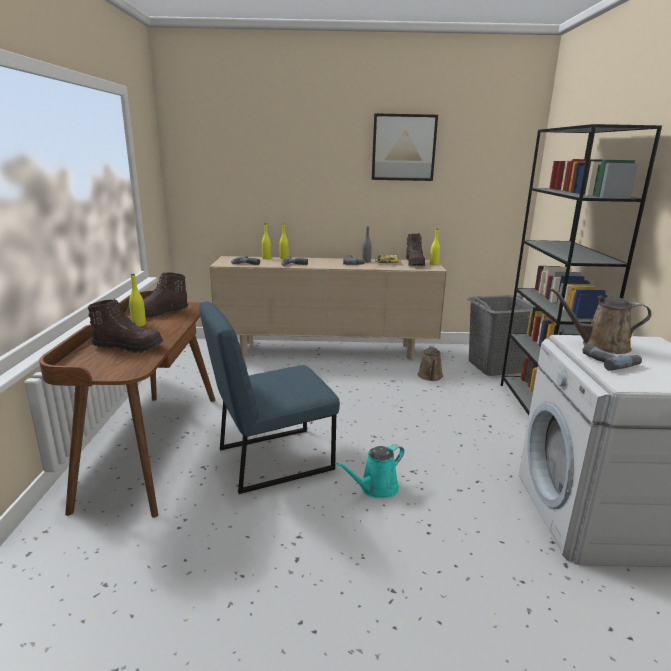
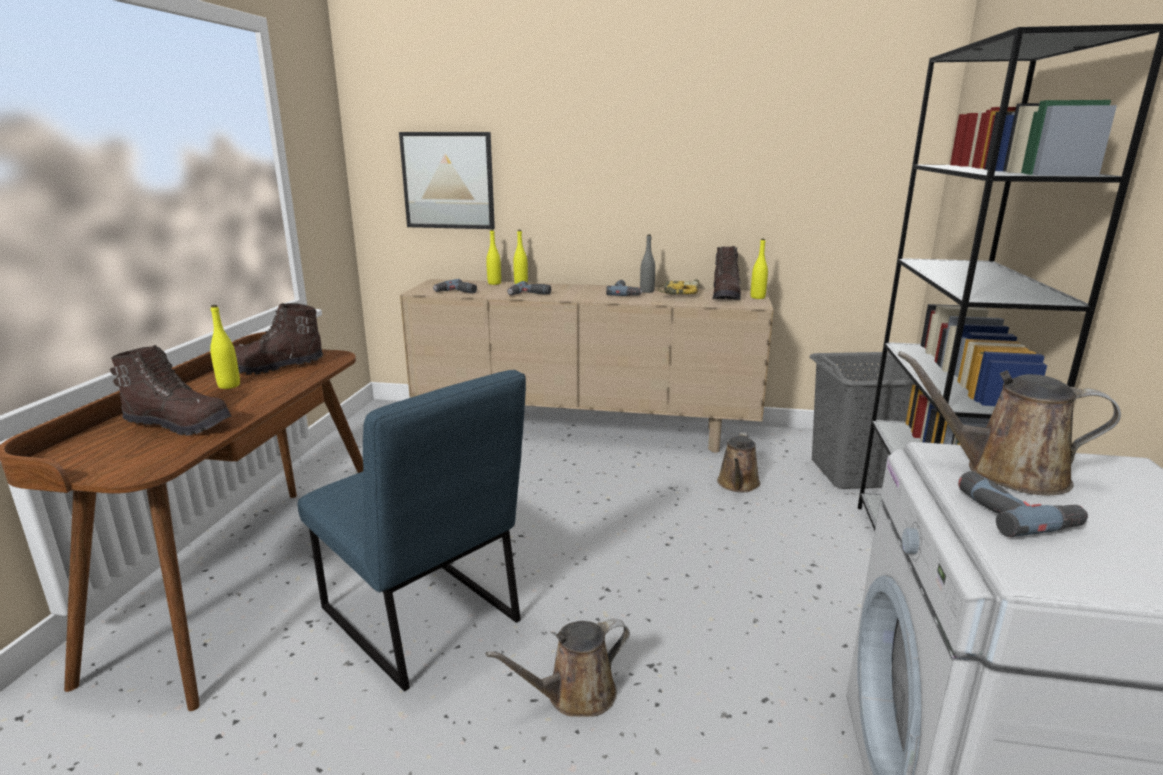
camera: 10 degrees right, 0 degrees up
(271, 459) = (422, 617): blue chair -> blue chair turned 120 degrees counterclockwise
(376, 488) = (575, 695): turquoise watering can -> brown watering can
(403, 147) = (711, 106): picture -> picture (448, 180)

